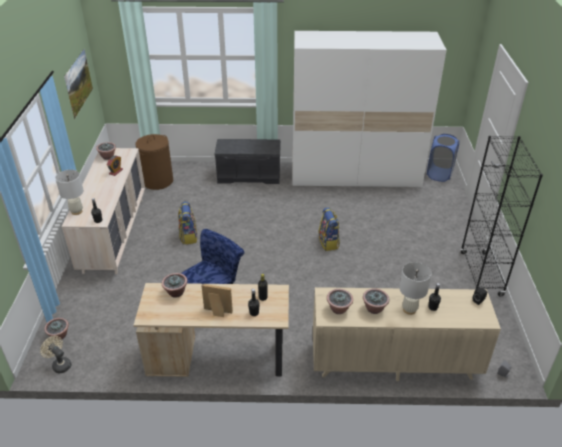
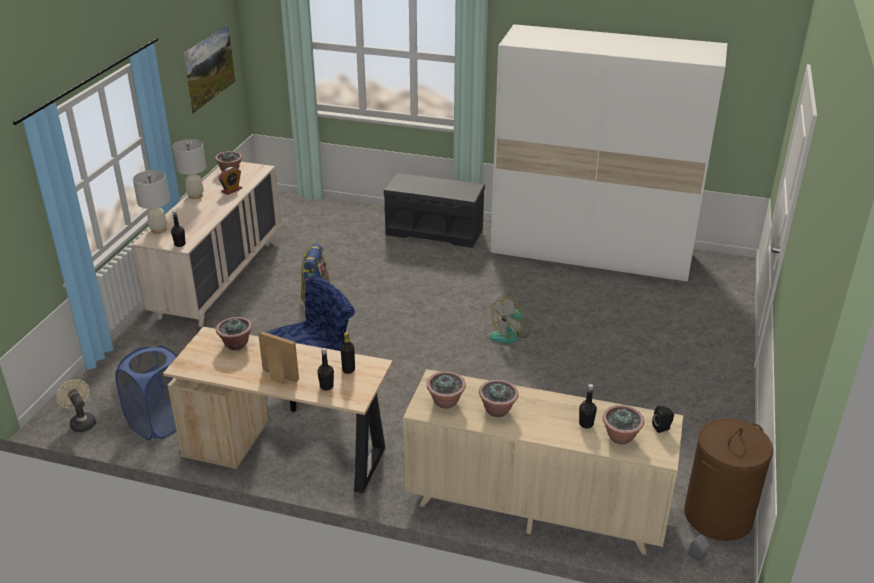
camera: 15 degrees right, 5 degrees down
(59, 336) = (96, 388): potted plant -> potted plant (620, 437)
(157, 181) = (306, 221): brown laundry basket -> brown laundry basket (718, 515)
(329, 243) = (510, 334): backpack -> fan
(409, 309) = (549, 420): white table lamp -> white table lamp (195, 195)
(439, 174) = (723, 268): blue laundry basket -> blue laundry basket (160, 423)
(481, 274) = (727, 414): black bookcase -> none

